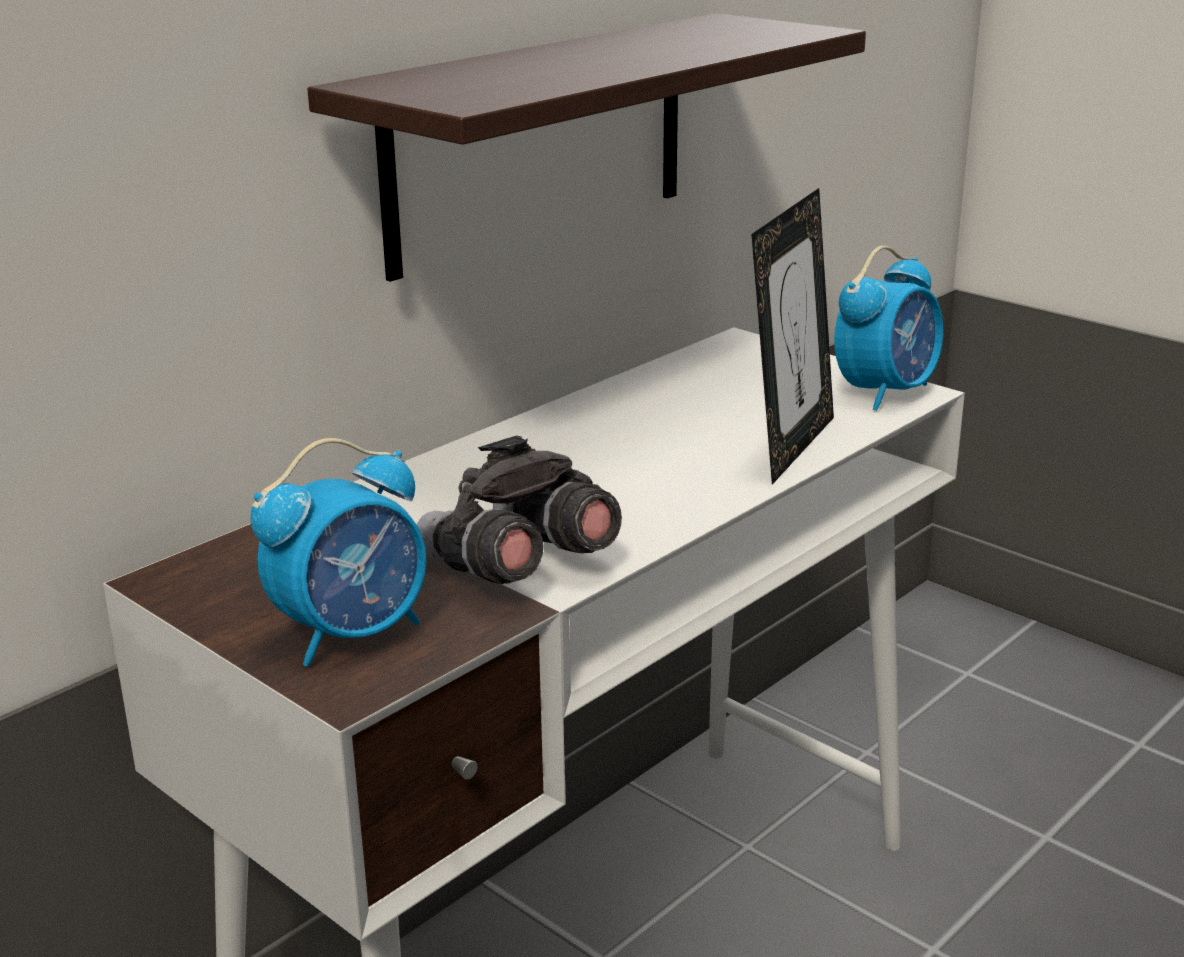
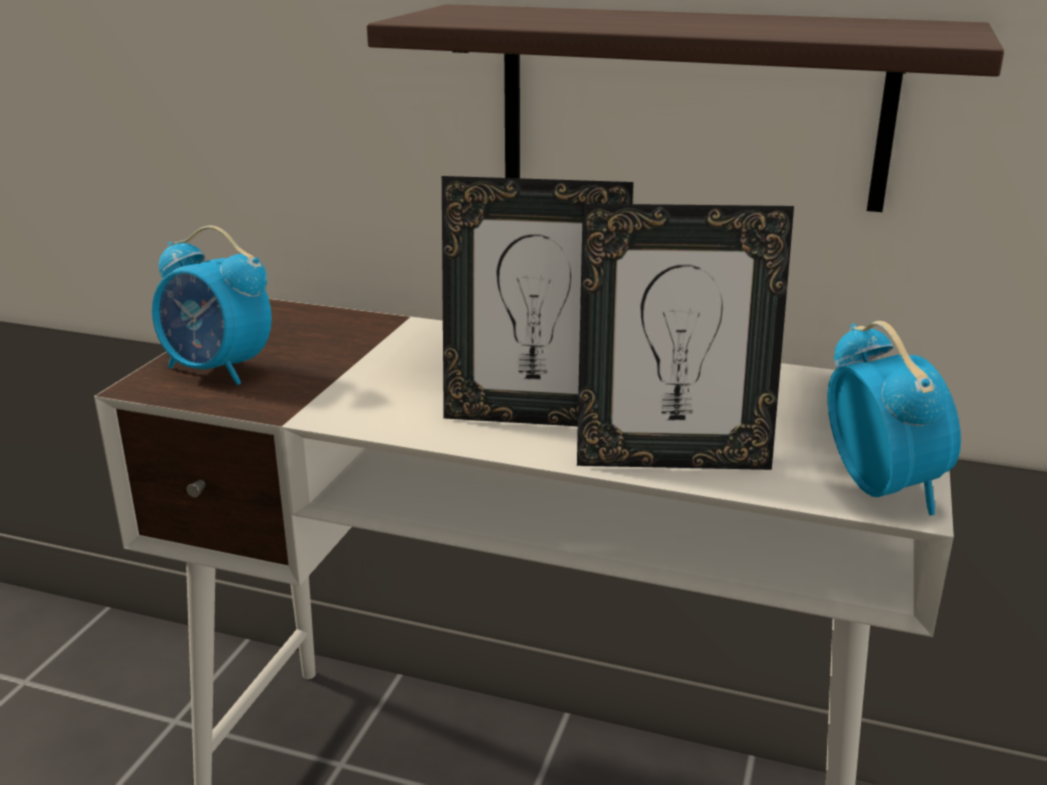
camera: 65 degrees right, 0 degrees up
(515, 568) = (339, 397): grey binoculars -> none
(658, 482) = (533, 416): none -> picture frame
(886, 392) = (880, 488): alarm clock -> alarm clock turned 120 degrees counterclockwise

